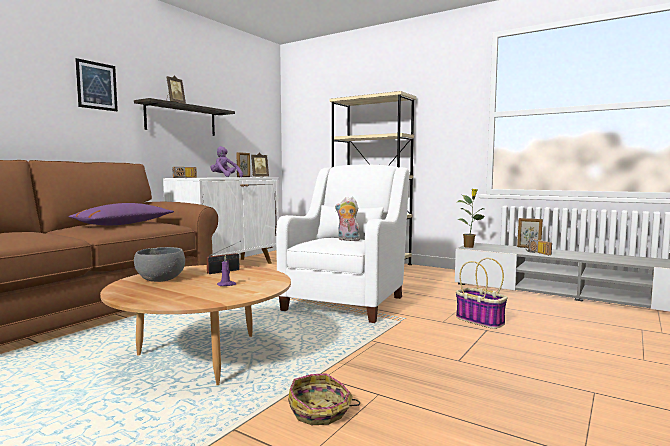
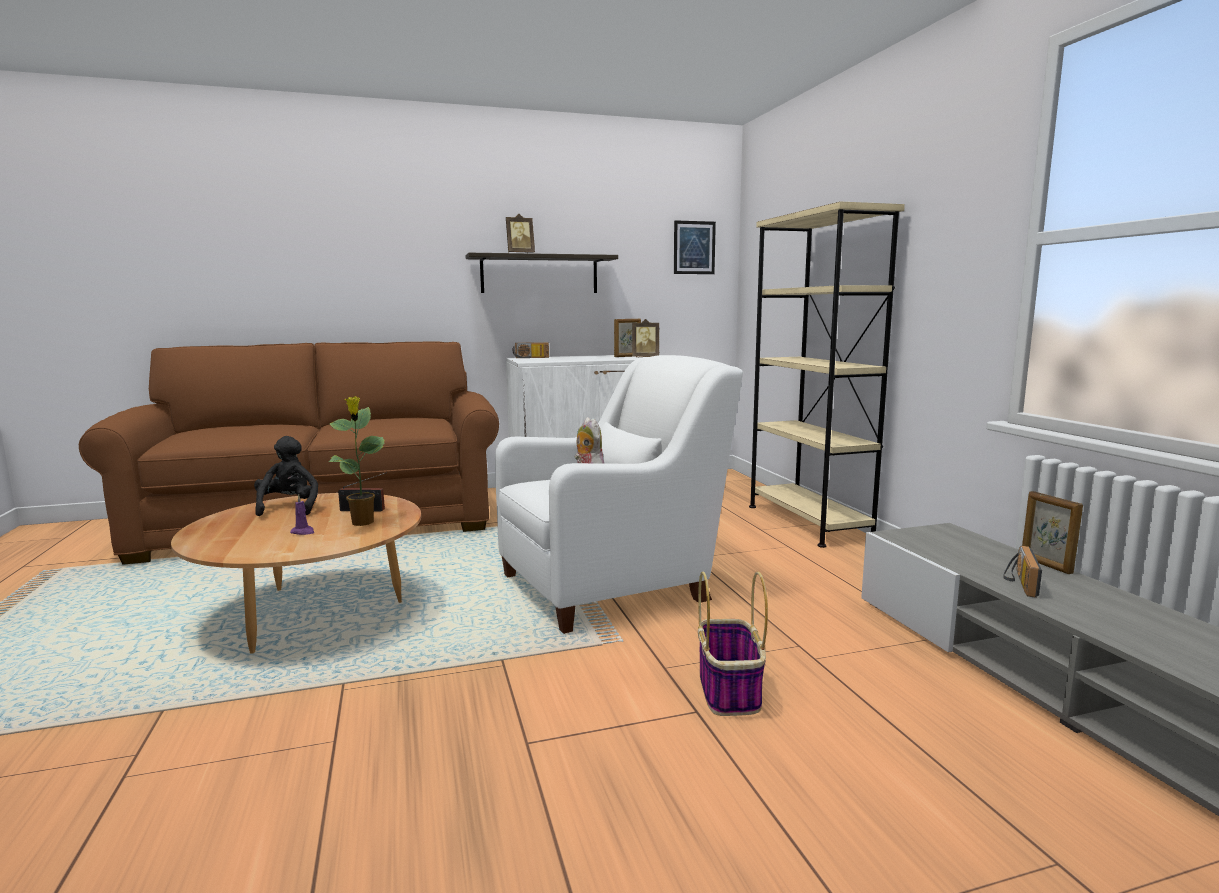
camera: 40 degrees right, 5 degrees up
(97, 85) = (414, 243): picture -> picture (694, 247)
(124, 224) = (386, 424): purple pillow -> none
(161, 279) = (289, 508): grey bowl -> black plush toy
(225, 177) = (587, 358): purple plush toy -> none
(320, 411) = (247, 731): basket -> none
(469, 247) = (907, 534): potted plant -> potted plant (363, 523)

